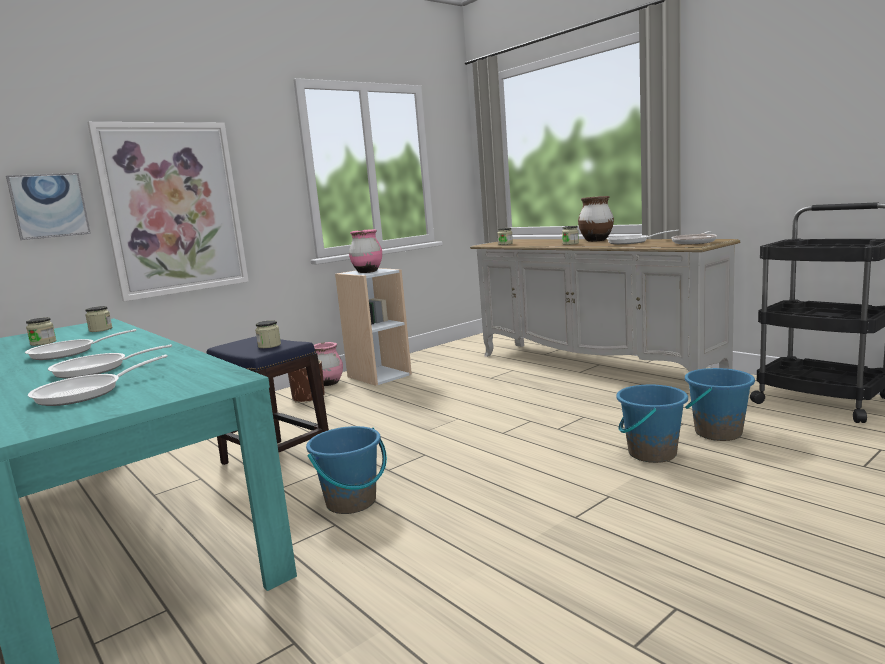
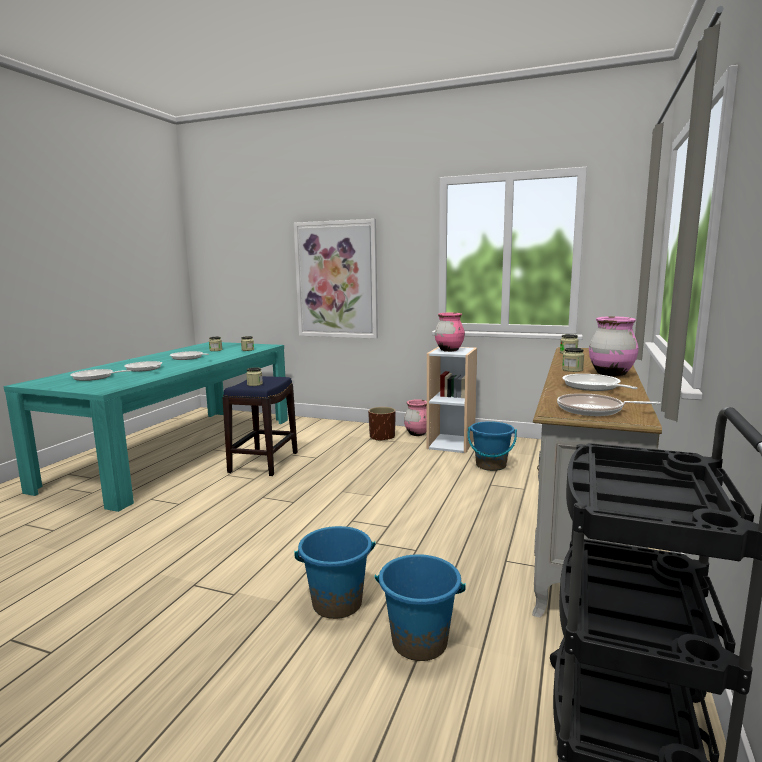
camera: 60 degrees right, 0 degrees up
(49, 206) = (272, 273): picture -> none
(351, 502) = (209, 500): blue bucket -> blue bucket (491, 465)
(596, 240) = (611, 374): brown vase -> pink vase

